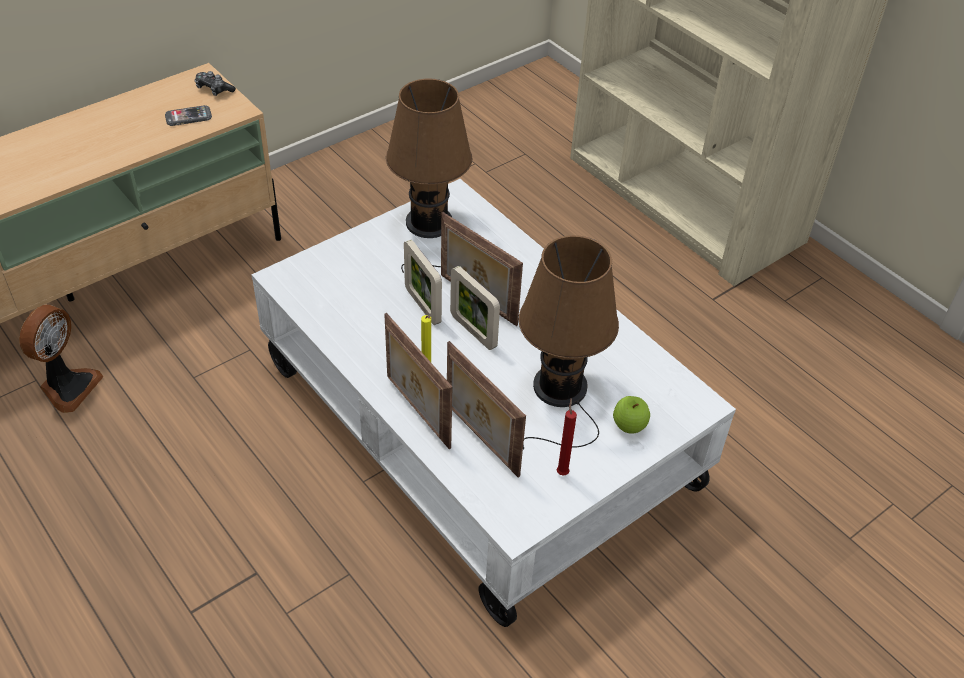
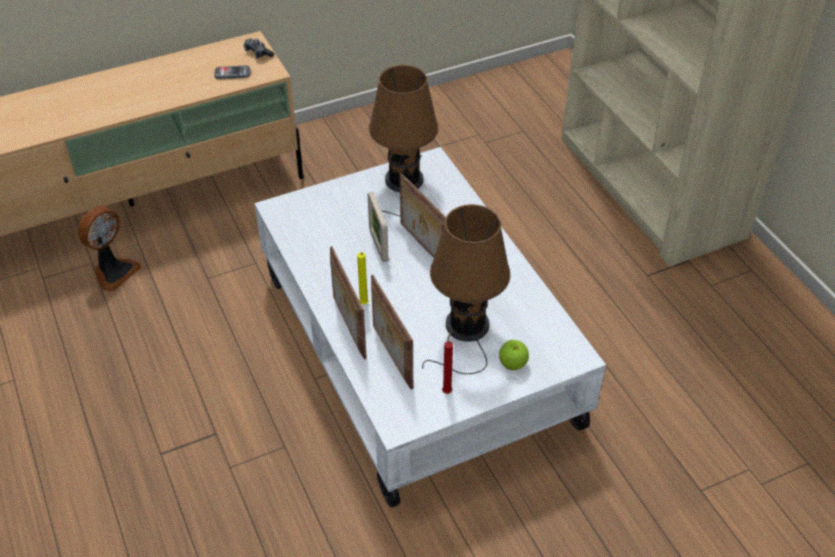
camera: 15 degrees right, 0 degrees up
(473, 331) = (412, 271): picture frame -> none

